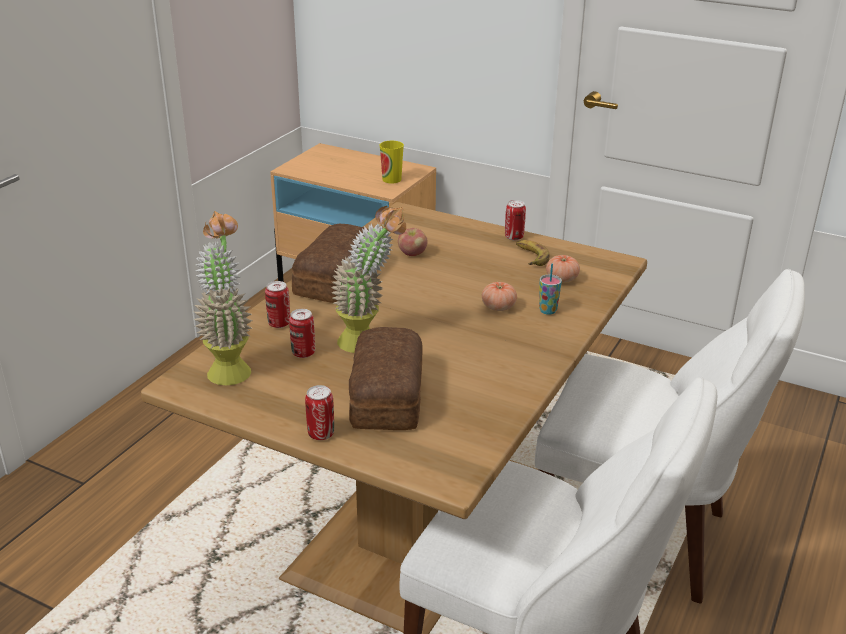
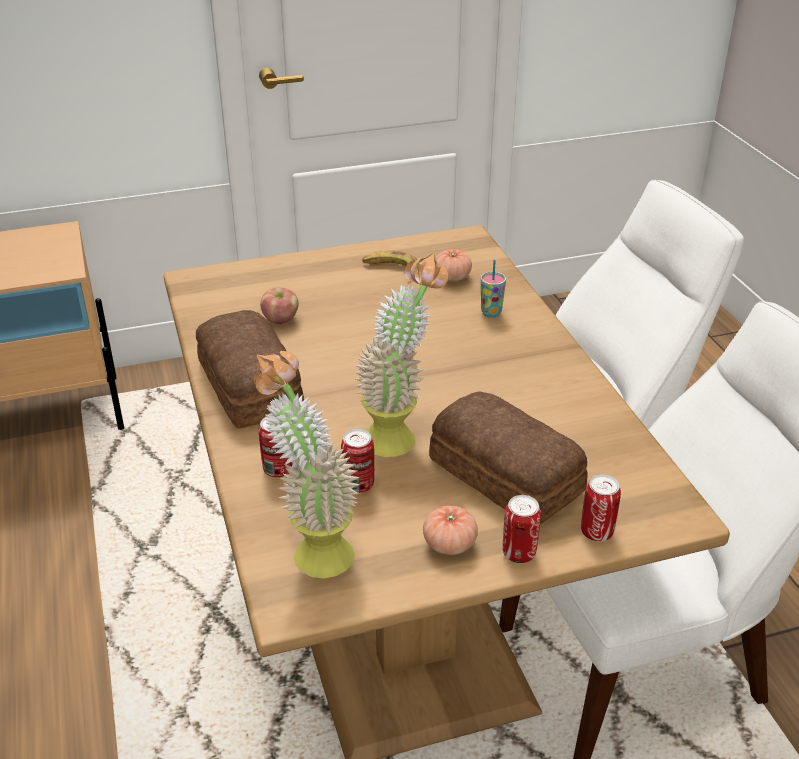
camera: 45 degrees left, 5 degrees up
(391, 179) = (49, 255): cup -> none
(498, 307) = (447, 332): tomato -> tomato (449, 544)
(514, 237) = (344, 256): can -> can (596, 532)

